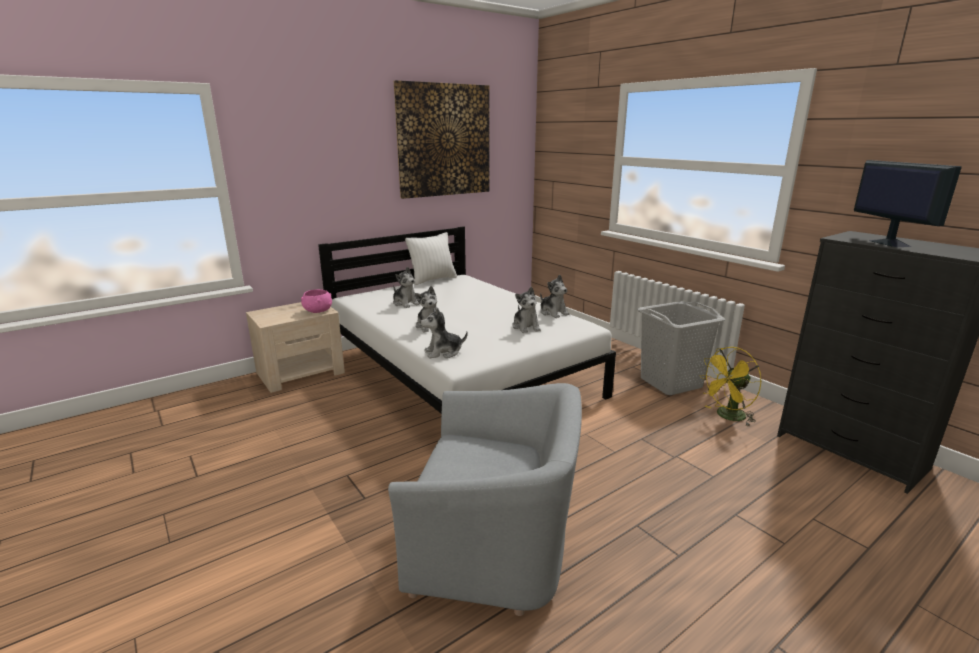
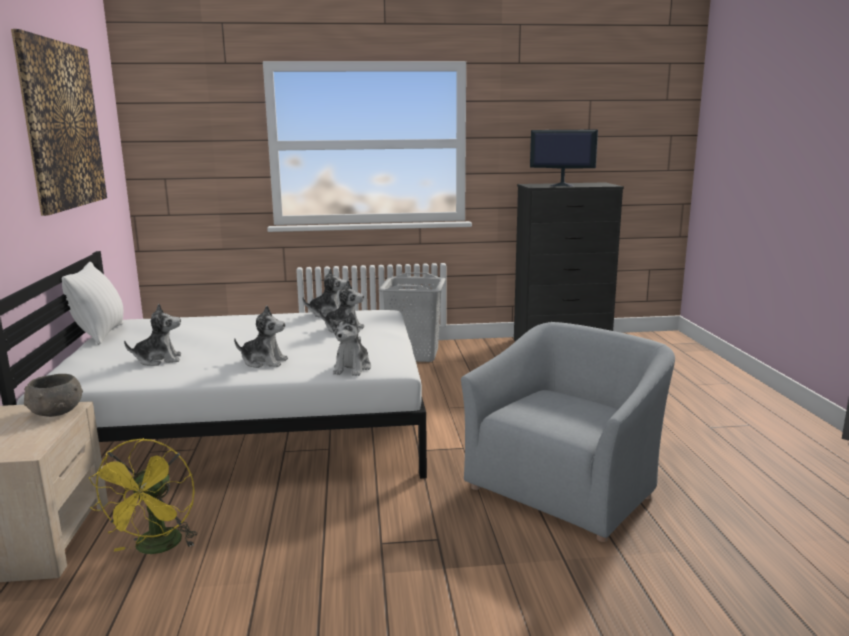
camera: 60 degrees left, 5 degrees down
(317, 311) = (55, 412): pink bowl -> grey bowl
(727, 417) = (485, 356): yellow fan -> yellow fan (156, 548)

